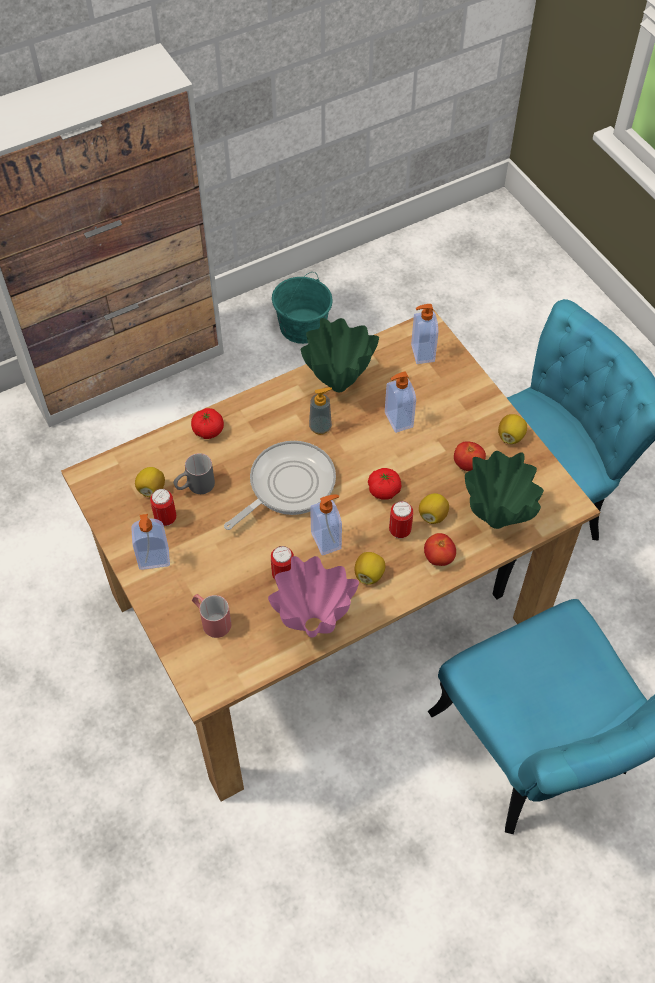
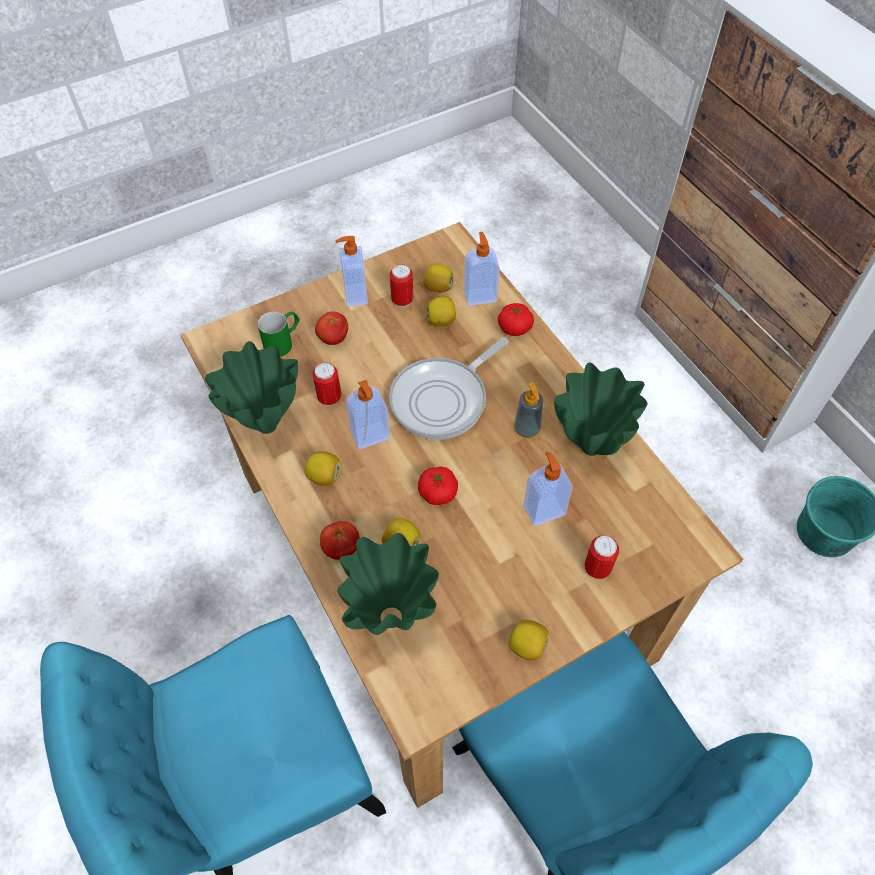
camera: 90 degrees right, 0 degrees up
(195, 486) = (441, 321): grey mug -> lemon
(211, 620) = (283, 342): red mug -> green mug
(287, 486) = (443, 399): frying pan -> frying pan turned 90 degrees clockwise
(312, 626) = (267, 424): pink vase -> green vase
(399, 531) = (380, 508): can -> can (597, 568)
(421, 353) = (658, 541): soap dispenser -> soap dispenser (480, 295)
(468, 464) = (478, 588): tomato -> tomato (333, 338)

